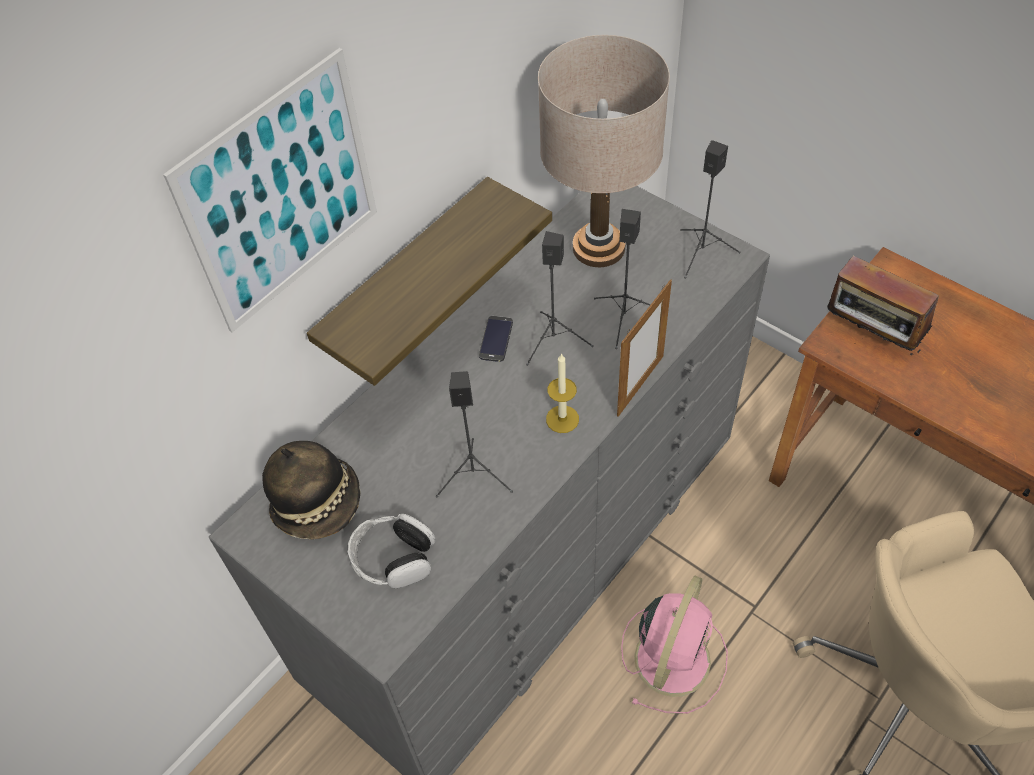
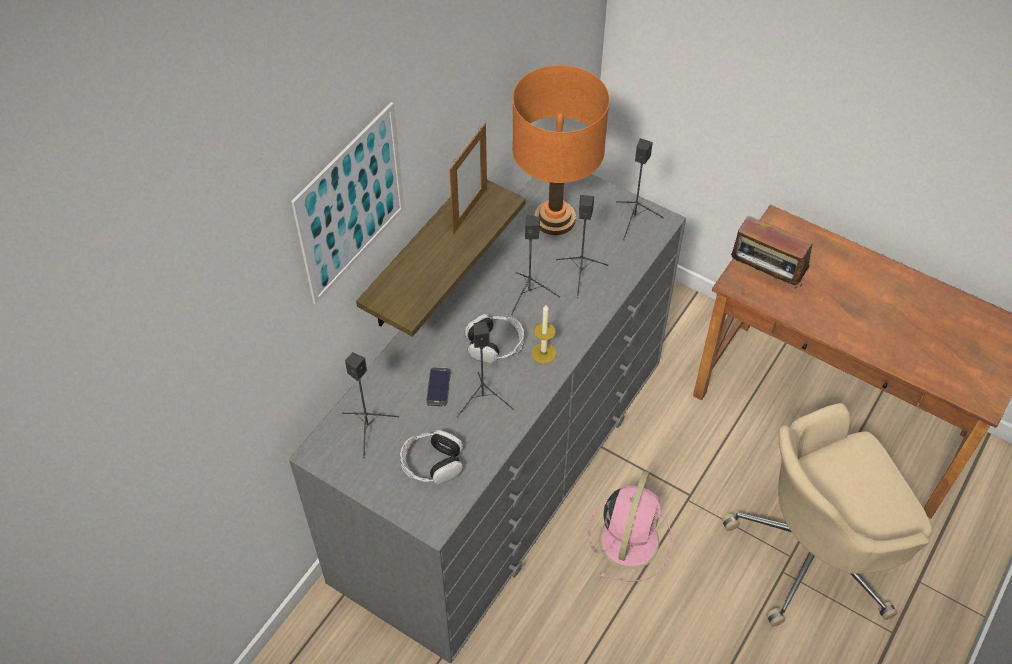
camera: 10 degrees left, 0 degrees up
(318, 503) = (368, 428): hat -> black speaker
(496, 339) = (484, 296): phone -> phone (438, 387)
(500, 403) = (495, 344): none -> headphones
(598, 248) = (554, 219): beige table lamp -> orange table lamp
(640, 385) = (598, 324): picture frame -> picture frame (470, 210)

